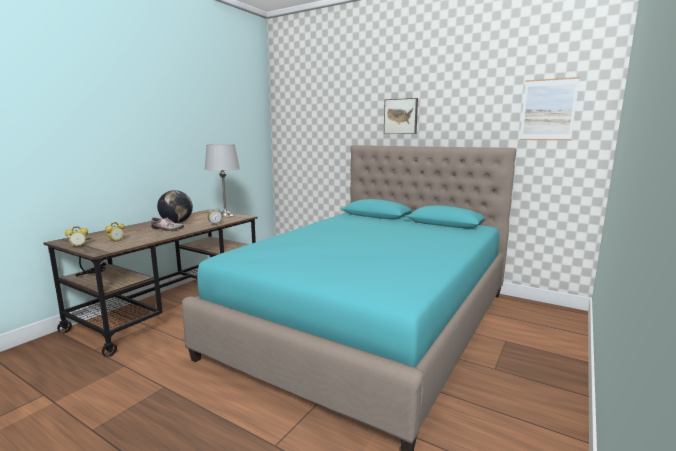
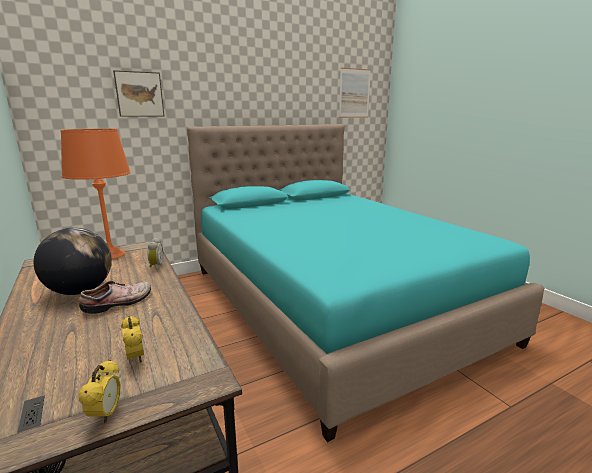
camera: 60 degrees left, 5 degrees up
(225, 216) = (111, 254): grey table lamp -> orange table lamp
(401, 116) = (238, 92): picture -> picture (139, 94)

